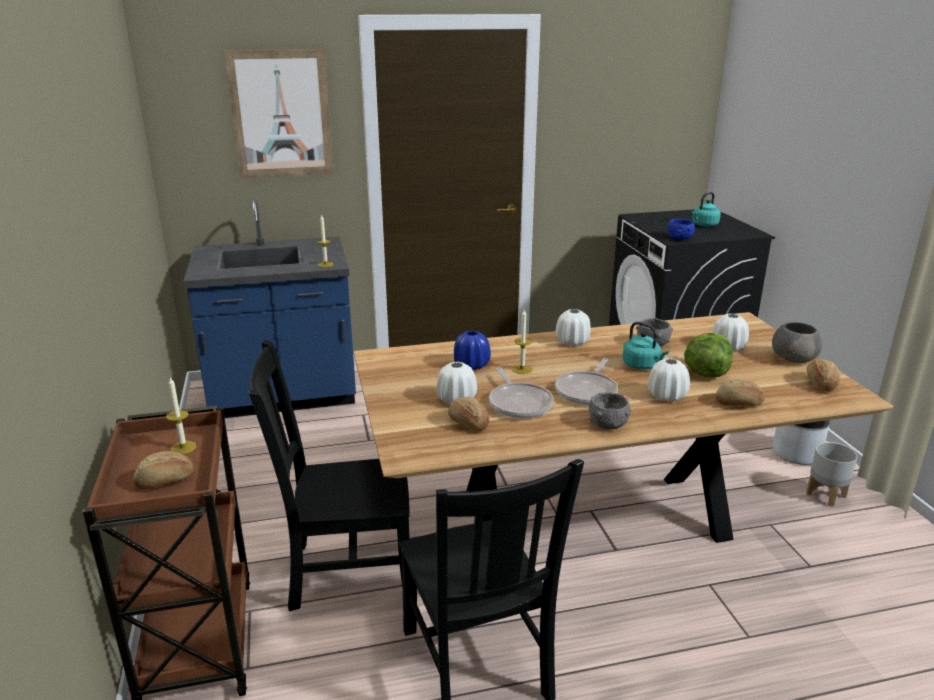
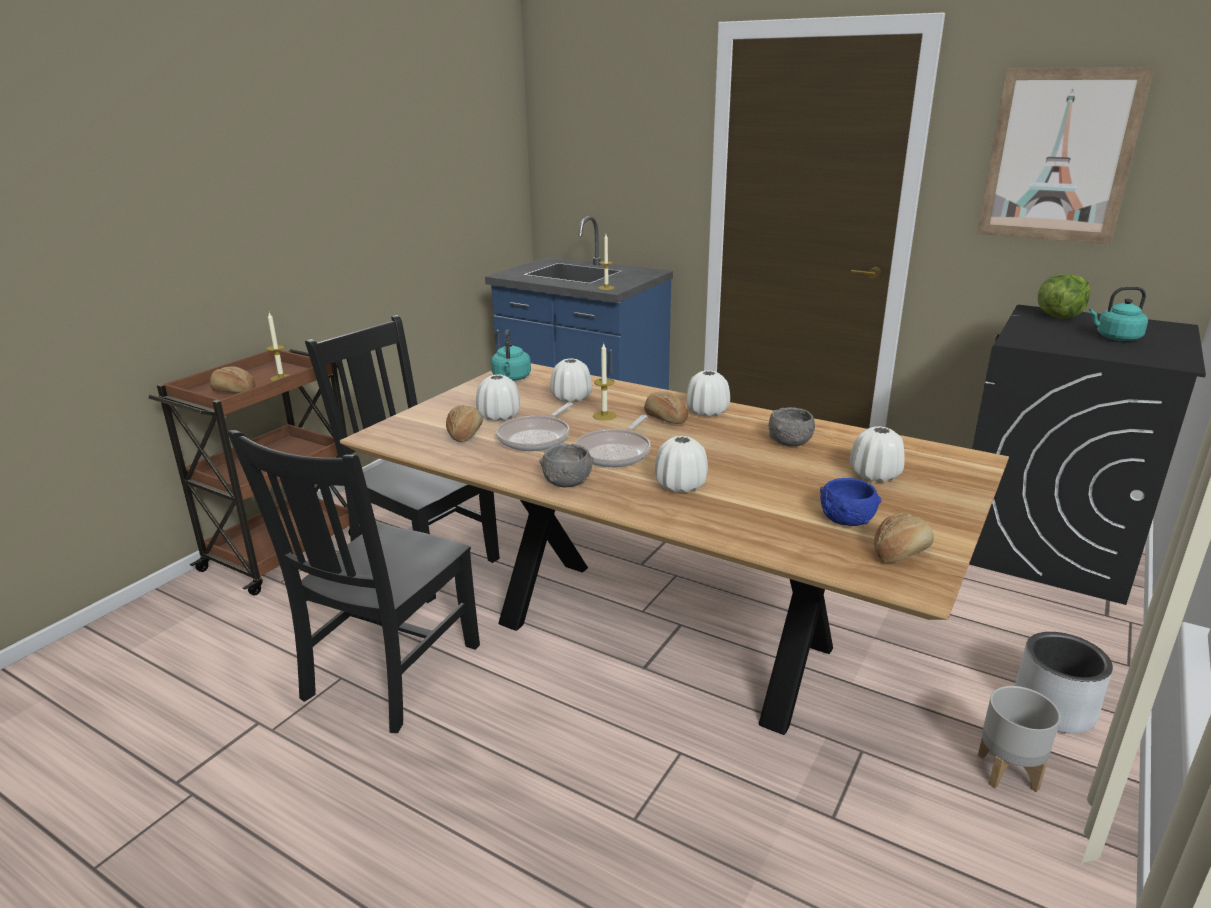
camera: 45 degrees right, 0 degrees up
(281, 114) = (635, 131): picture -> picture (1059, 156)
(471, 365) = (571, 398): blue vase -> white vase
(587, 391) = (615, 452): frying pan -> frying pan turned 45 degrees counterclockwise
(642, 365) = (725, 454): turquoise kettle -> turquoise kettle (511, 378)
(679, 238) = (1031, 342): blue bowl -> blue bowl (846, 519)
(705, 373) = (776, 486): lettuce -> lettuce (1058, 316)
(739, 404) = (739, 524): bread -> bread (665, 419)
(794, 358) = (936, 517): grey bowl -> none

